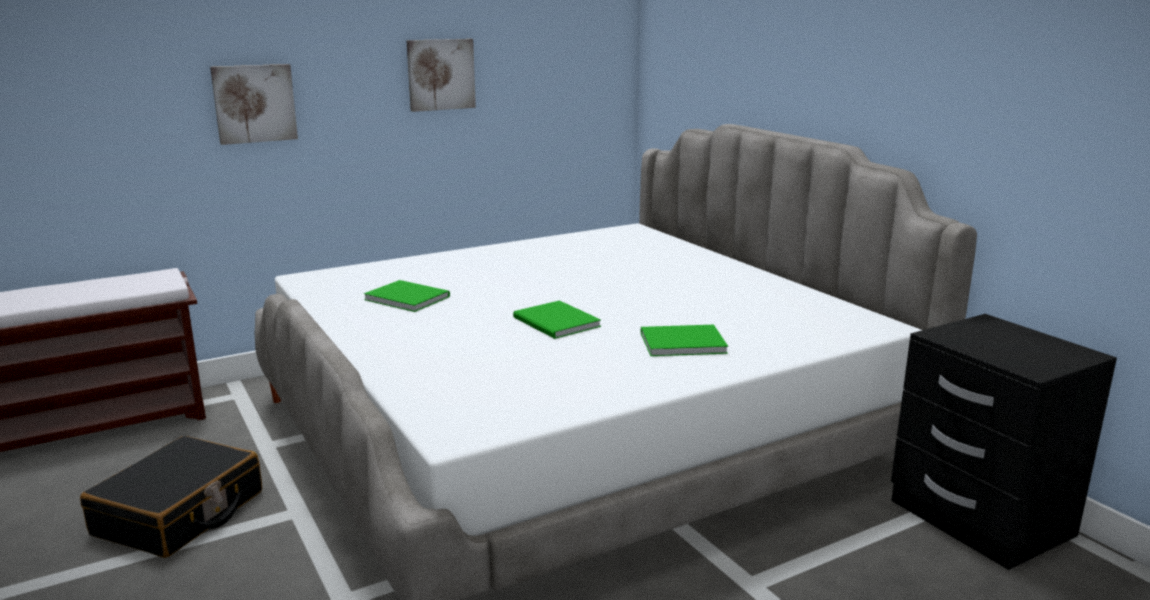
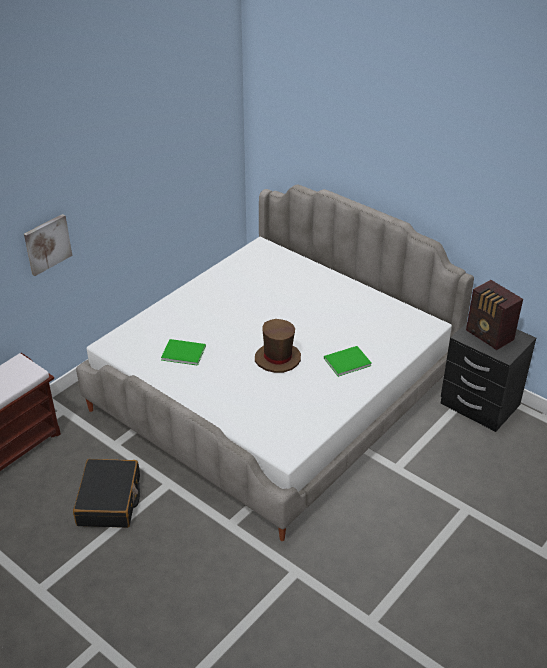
camera: 20 degrees left, 20 degrees up
(440, 74) = (140, 183): picture -> none
(556, 323) = (277, 359): green book -> brown hat
(1002, 342) = (489, 336): none -> radio

